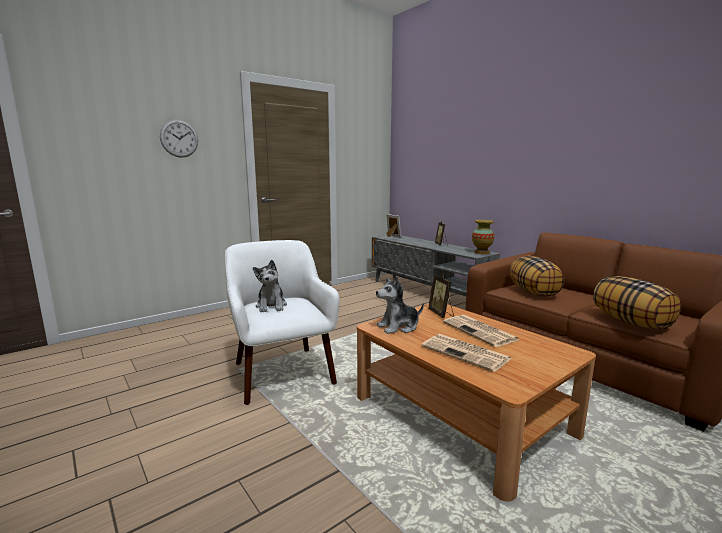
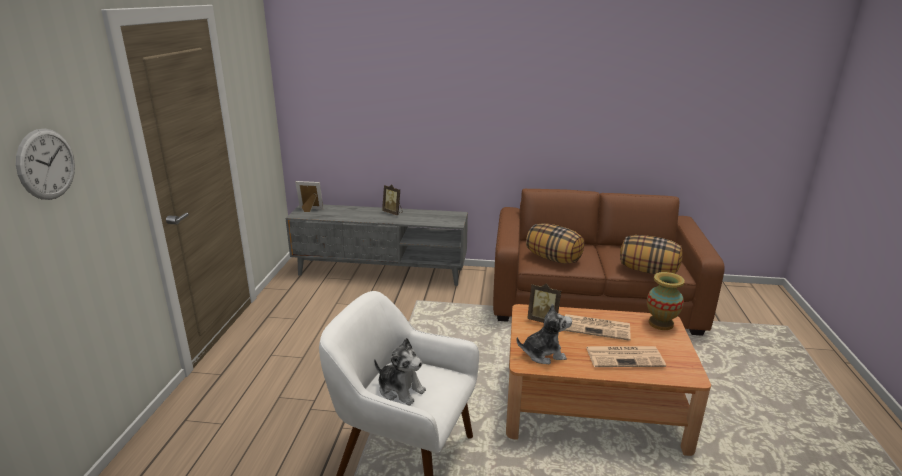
camera: 45 degrees left, 10 degrees up
(398, 327) = (543, 354): plush toy -> plush toy turned 120 degrees counterclockwise
(482, 252) = (452, 216): vase -> vase (660, 323)

